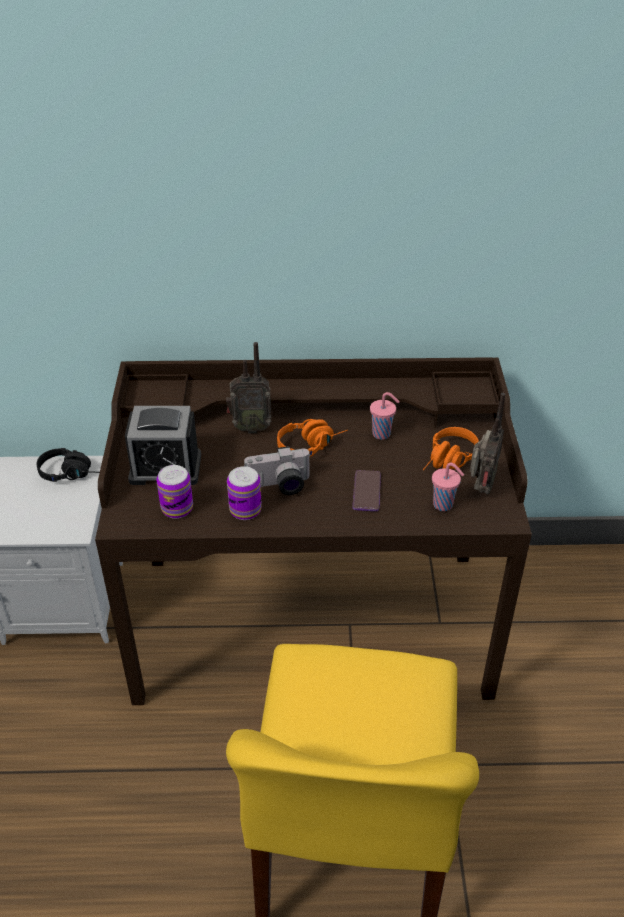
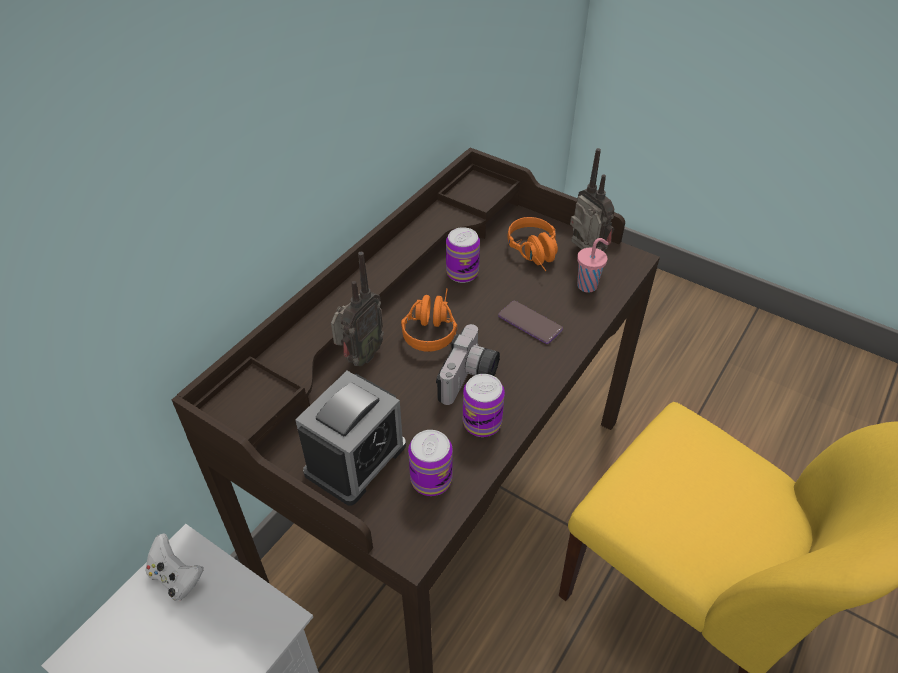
camera: 55 degrees left, 5 degrees up
(72, 473) = (176, 577): black headphones -> white game controller
(382, 434) = (462, 273): pink cup -> can

